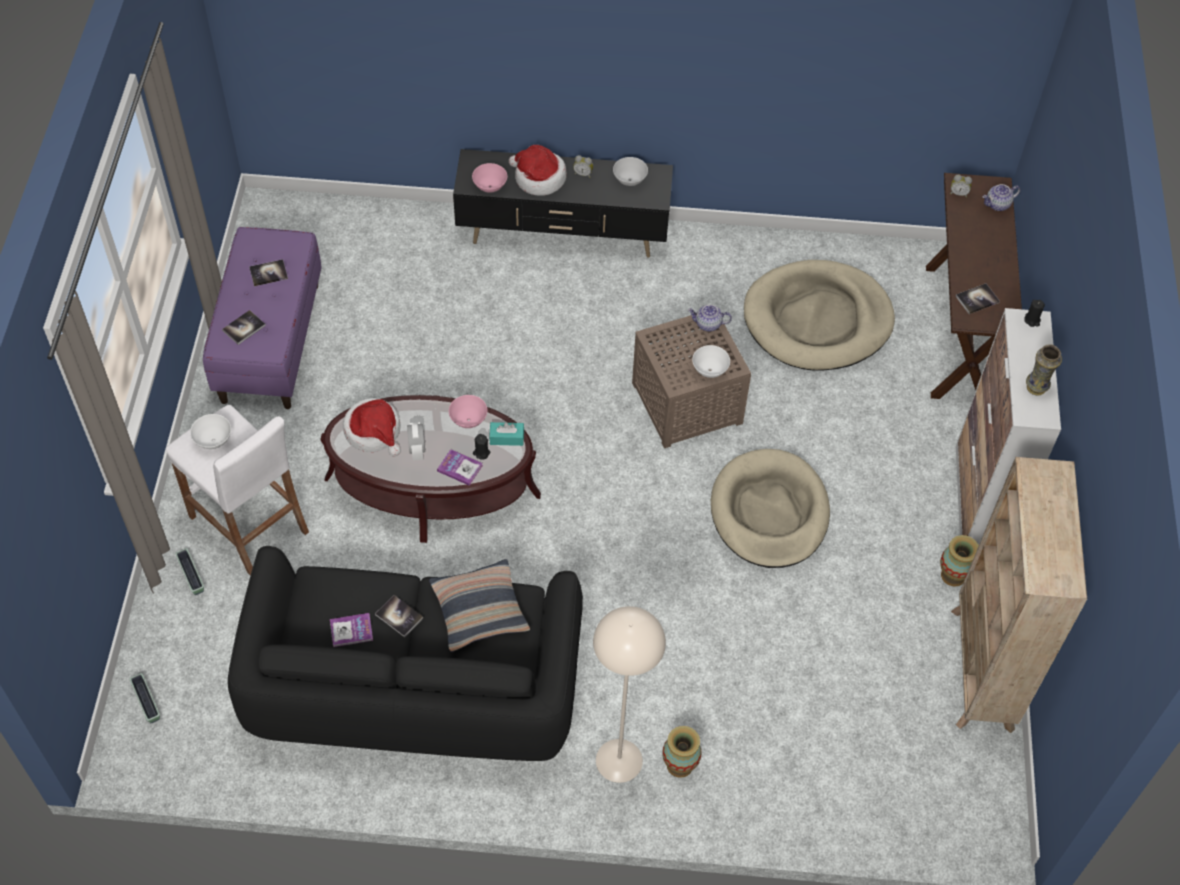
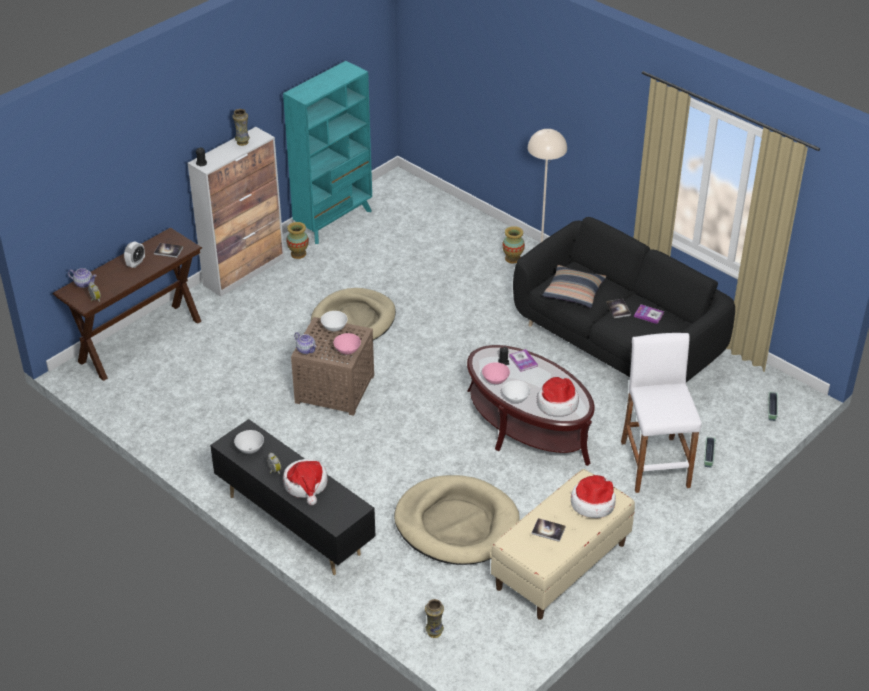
camera: 140 degrees left, 15 degrees down
(213, 441) = (669, 406): white bowl -> white bowl (516, 399)
(244, 328) = (593, 503): book -> hat
(270, 342) = (561, 566): purple bench -> beige bench
(341, 215) = (434, 632): none -> vase
(417, 450) = (539, 382): alarm clock -> alarm clock (136, 263)
(490, 187) = (345, 497): pink bowl -> pink bowl (347, 351)
(507, 438) = (482, 361): turquoise tissue box -> none
(817, 320) = (205, 388): beige dog bed -> beige dog bed (457, 524)
(981, 670) = (334, 221): beige bookcase -> turquoise bookcase

